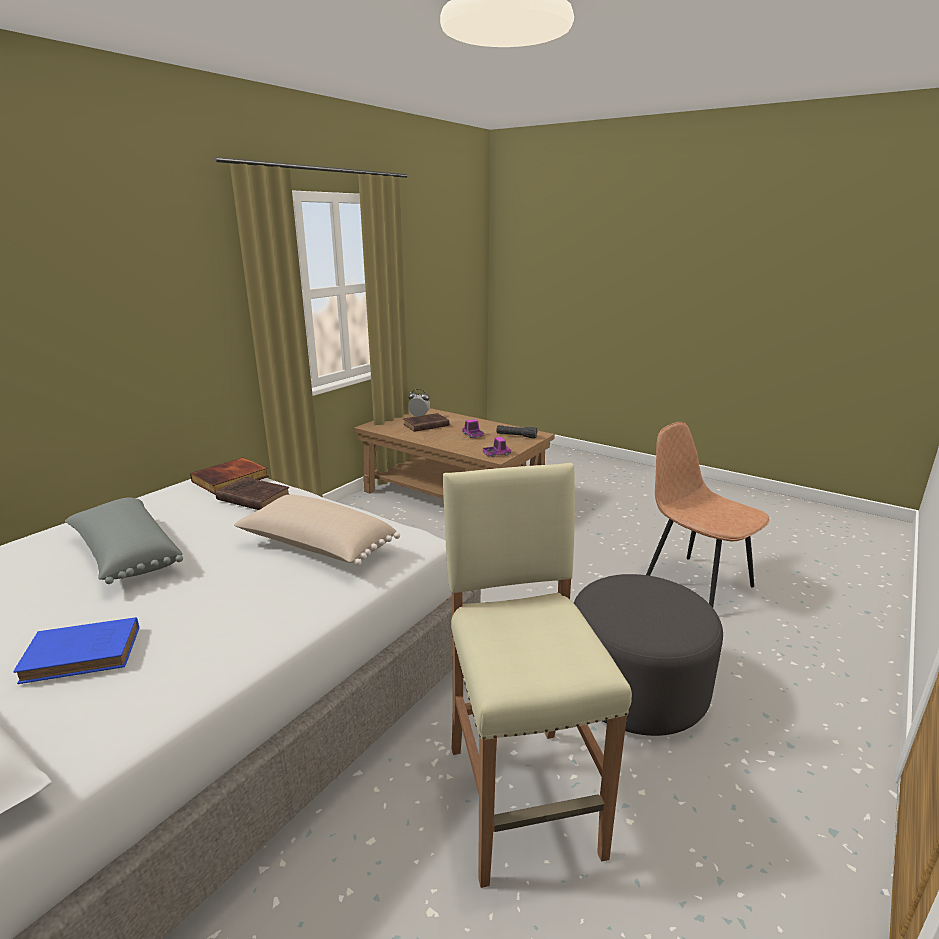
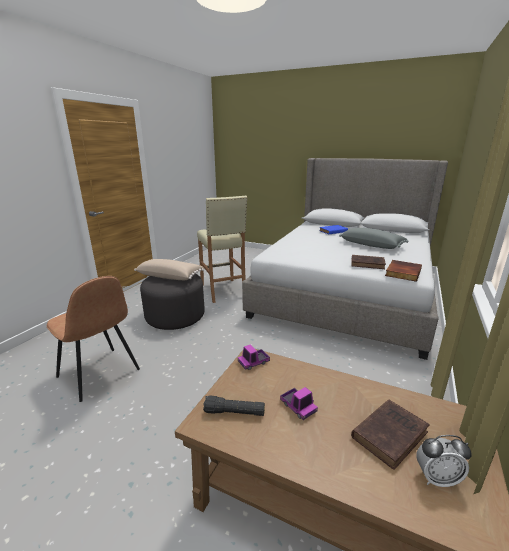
camera: 170 degrees right, 0 degrees up
(317, 547) = (305, 249): beige pillow -> beige pillow (170, 276)

